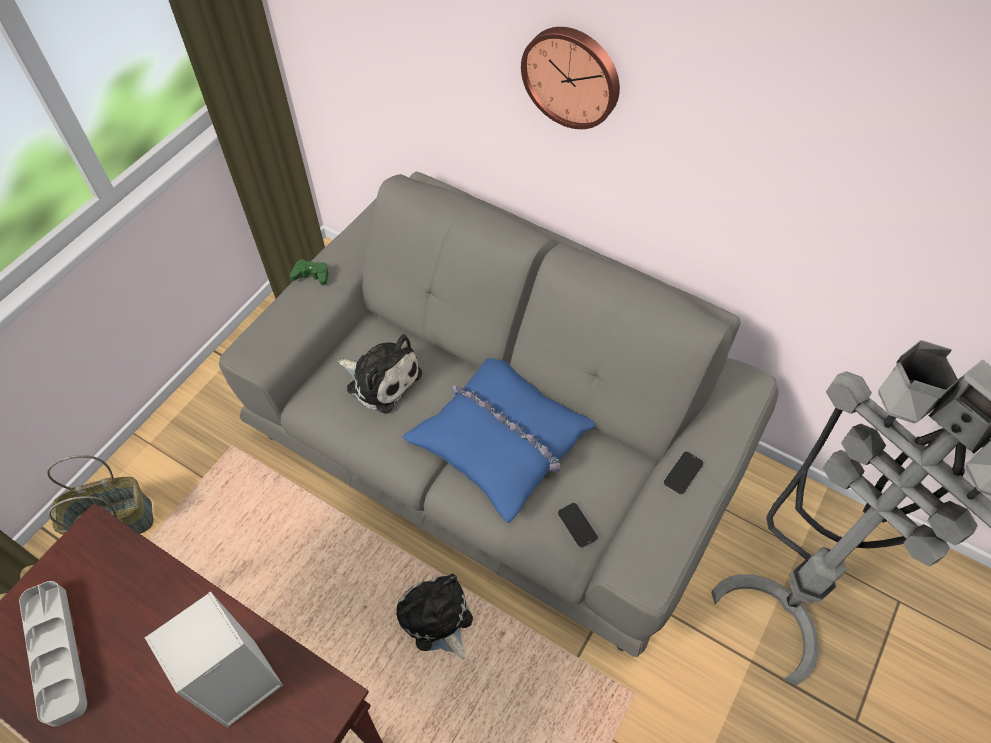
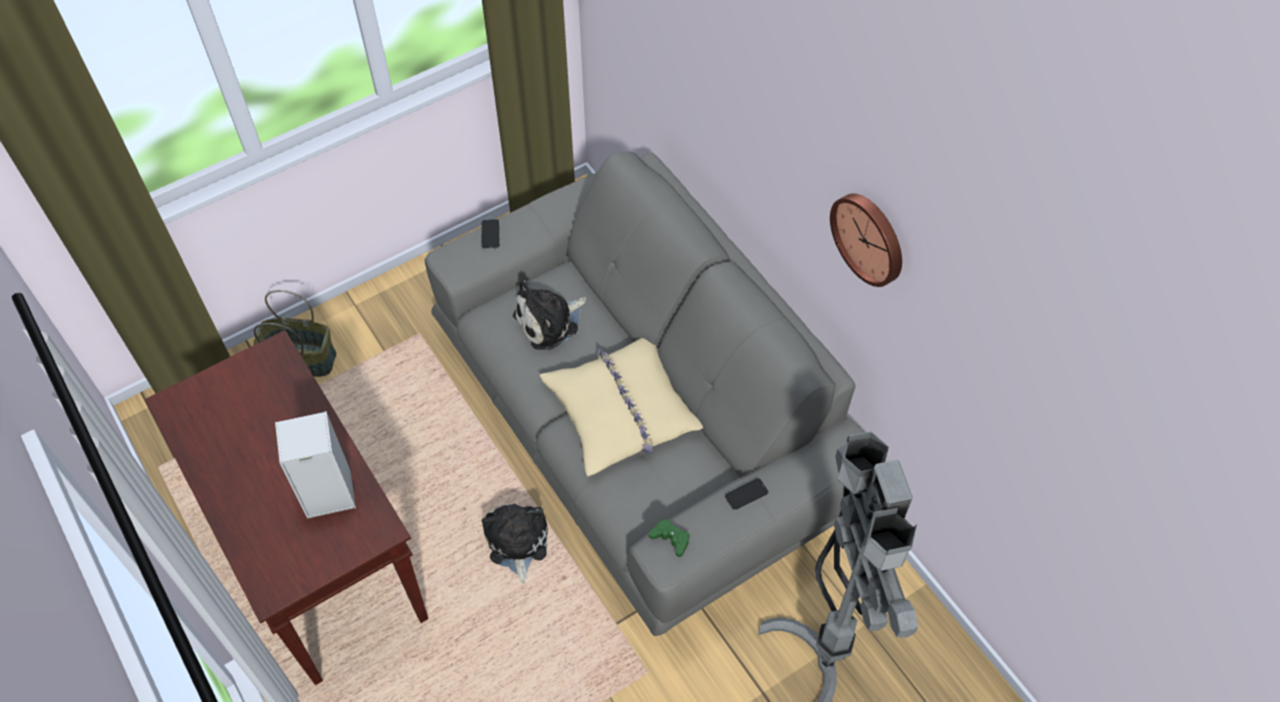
camera: 25 degrees right, 0 degrees up
(56, 653) = (220, 423): grey tray -> none
(311, 275) = (531, 211): green game controller -> green game controller (670, 539)
(381, 379) = (550, 322): plush toy -> plush toy turned 90 degrees clockwise
(501, 440) = (621, 411): blue pillow -> beige pillow
(572, 76) = (761, 130): wall clock -> wall clock (870, 237)
(577, 525) = (645, 503): phone -> phone (490, 235)

